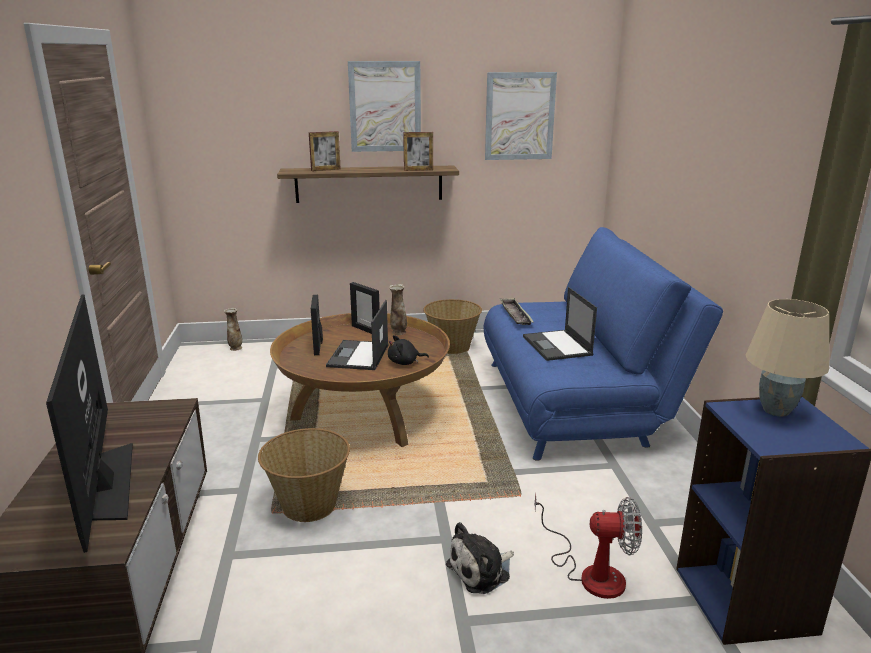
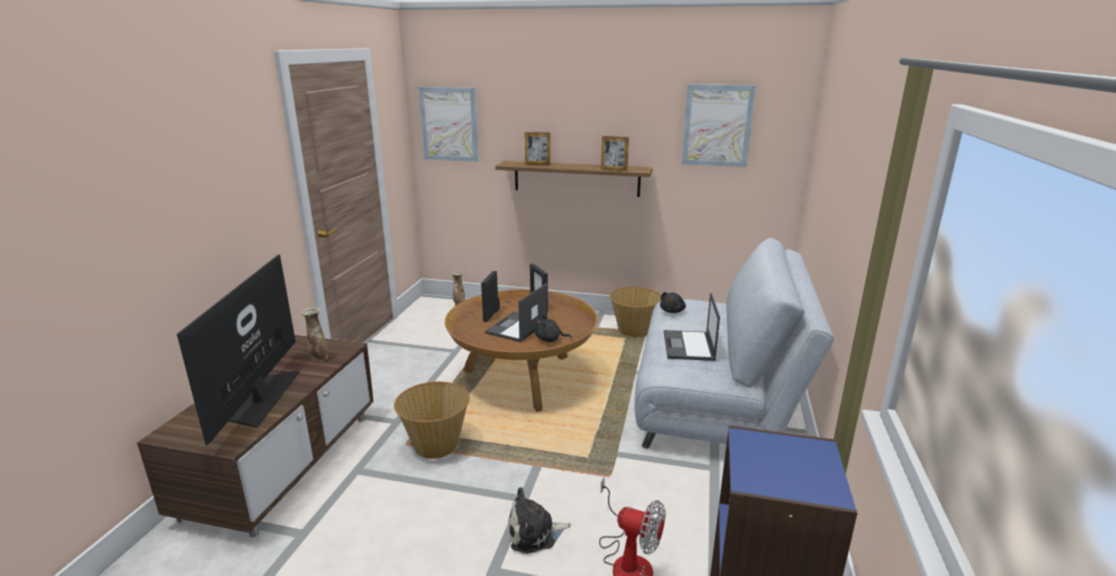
camera: 20 degrees right, 0 degrees up
(385, 106) = (593, 112): picture -> picture (449, 124)
(398, 332) = (564, 312): vase -> vase (319, 358)
(515, 315) = (672, 311): tray -> black plush toy
(577, 402) = (717, 401): blue sofa -> grey sofa
(775, 410) = (791, 450): beige table lamp -> none

